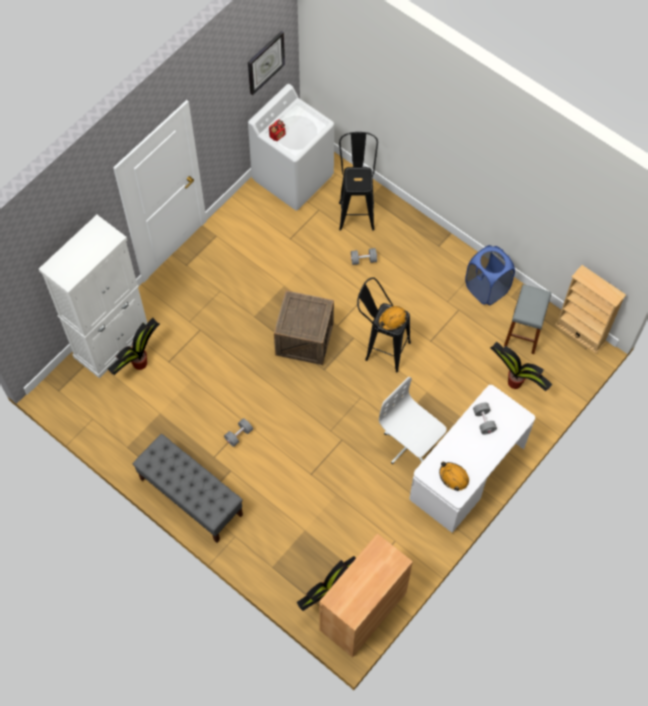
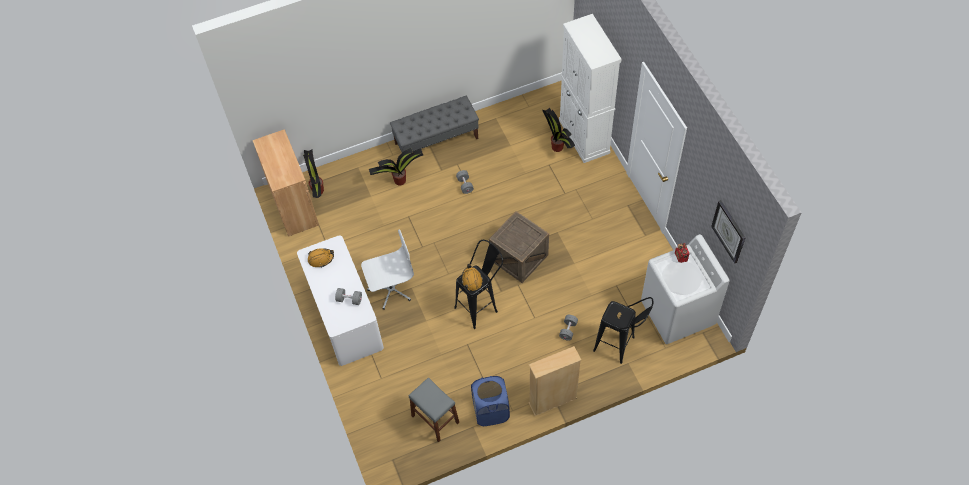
camera: 120 degrees right, 5 degrees down
(515, 383) = (395, 388): potted plant -> potted plant (399, 180)
(580, 333) = (408, 463): beige bookcase -> beige bookcase (552, 400)

